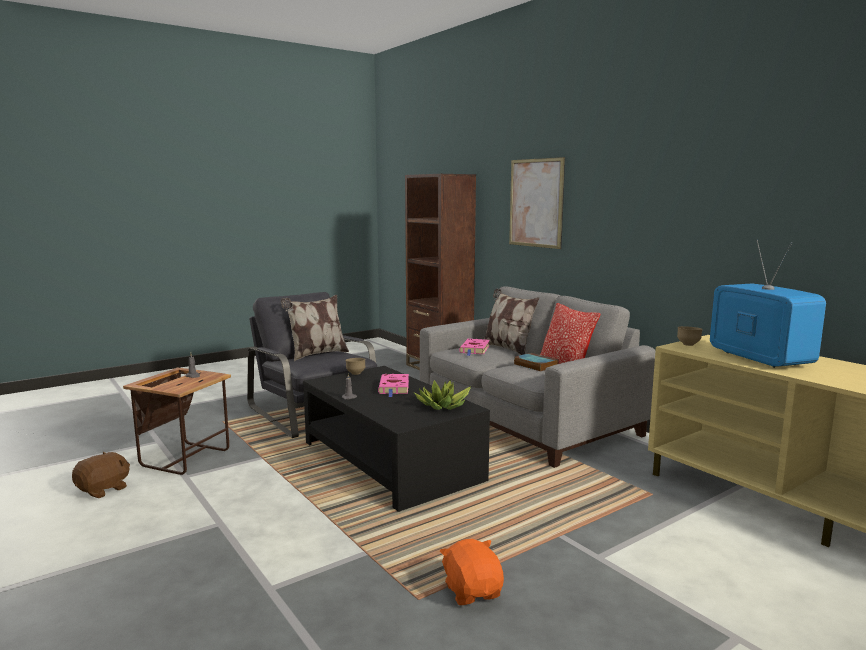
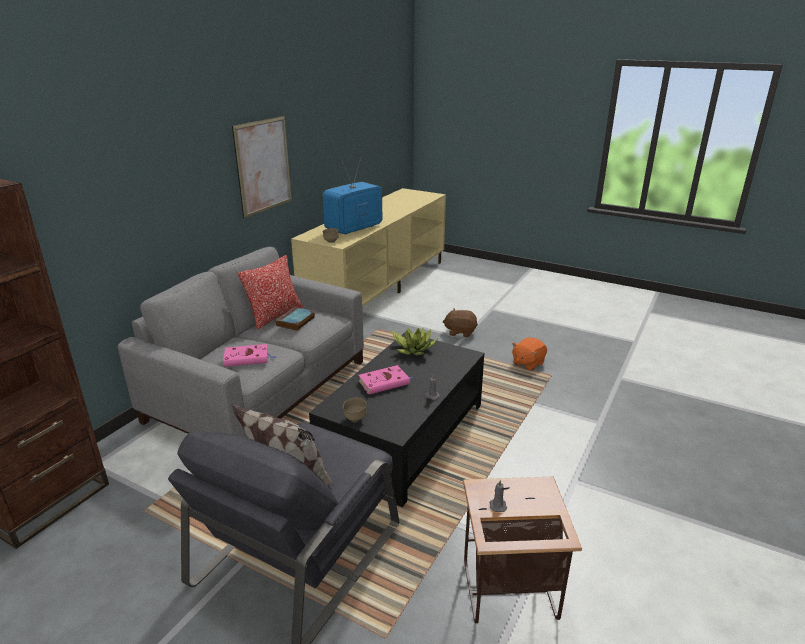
camera: 115 degrees left, 15 degrees up
(103, 490) = (620, 606): brown plush toy -> brown plush toy (460, 332)
(507, 349) = (211, 352): pillow -> none
(536, 203) = (112, 188): picture -> picture (263, 166)

